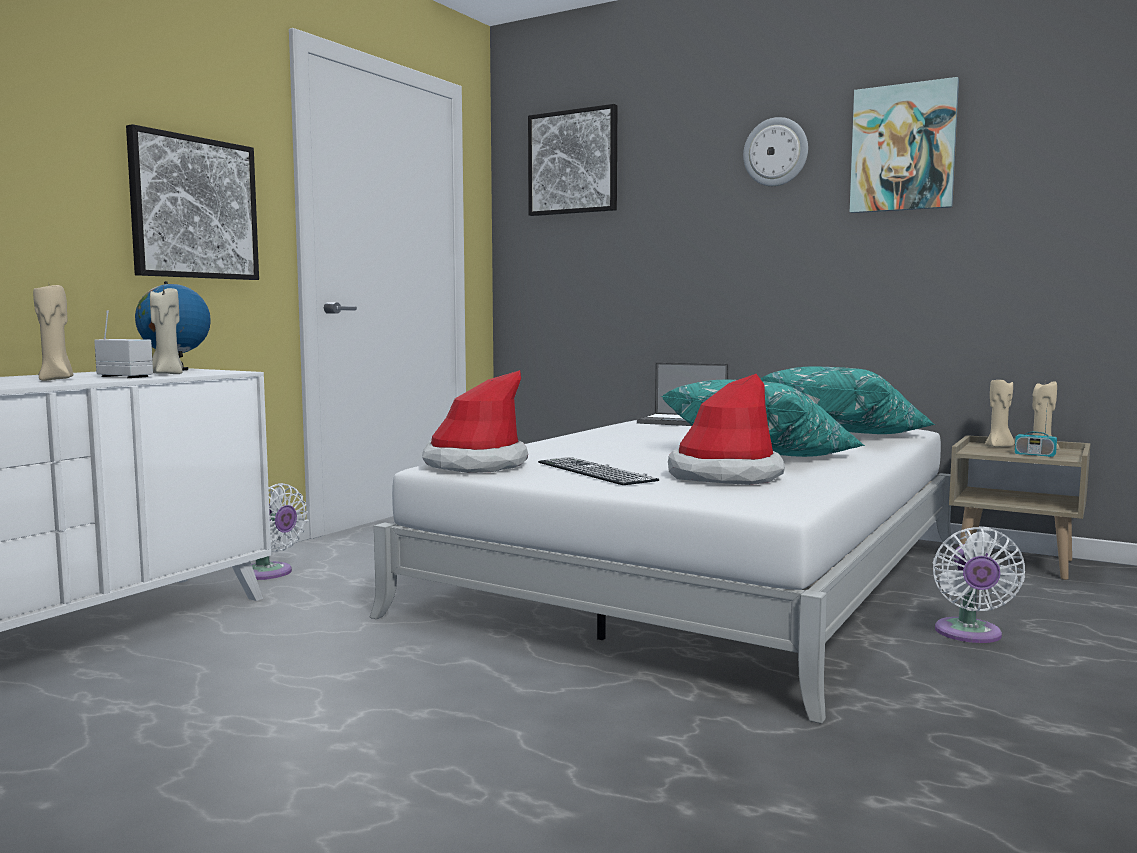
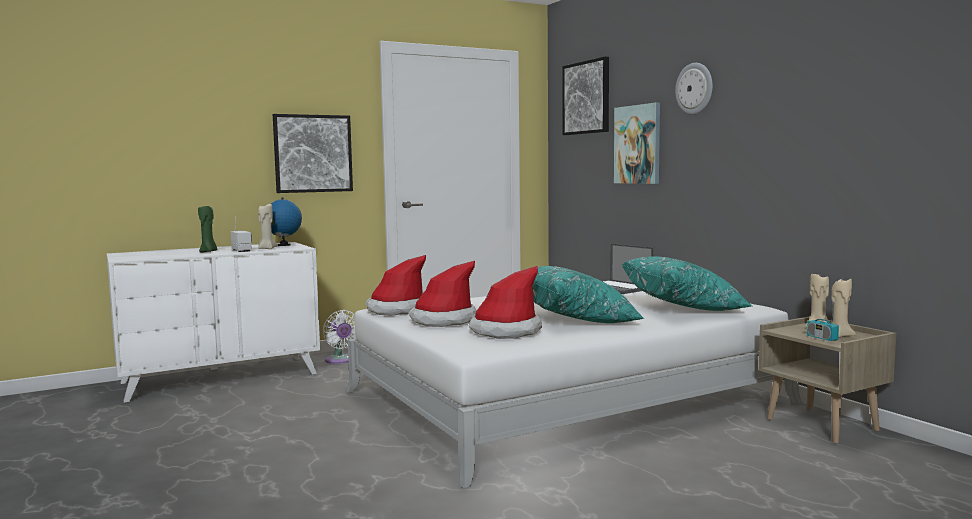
camera: 30 degrees right, 0 degrees up
(57, 379) = (208, 251): beige candle -> green candle
(594, 471) = (443, 320): keyboard -> hat
(903, 148) = (771, 84): picture -> picture (638, 144)
(969, 634) = (664, 463): white fan -> none

